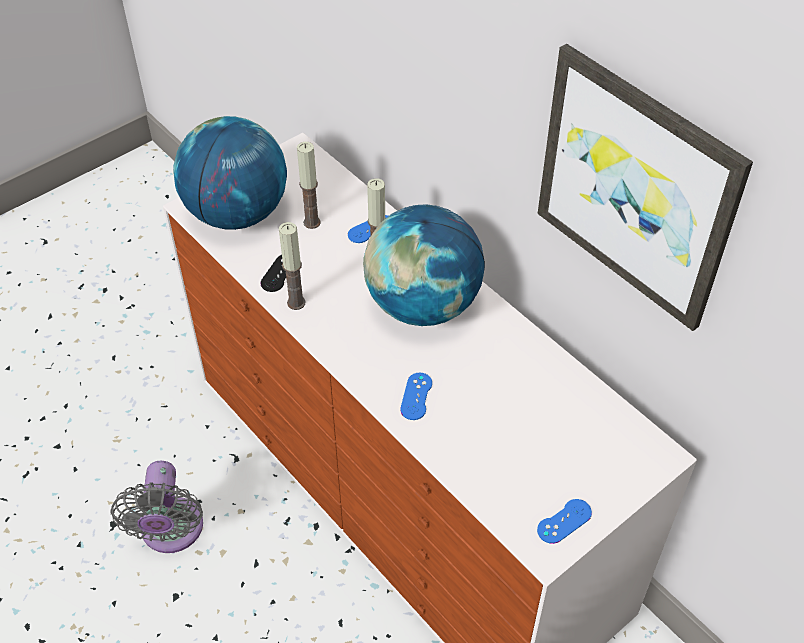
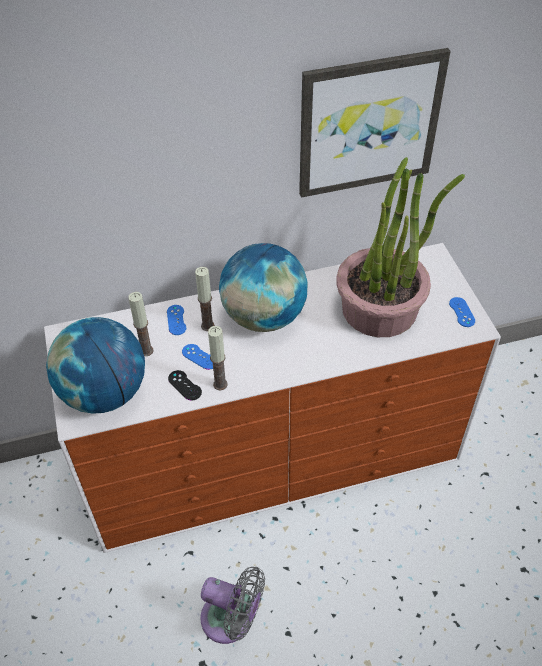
camera: 65 degrees left, 0 degrees up
(416, 396) = (339, 346): blue game controller -> blue game controller (200, 357)
(511, 420) = (380, 308): none -> potted plant

